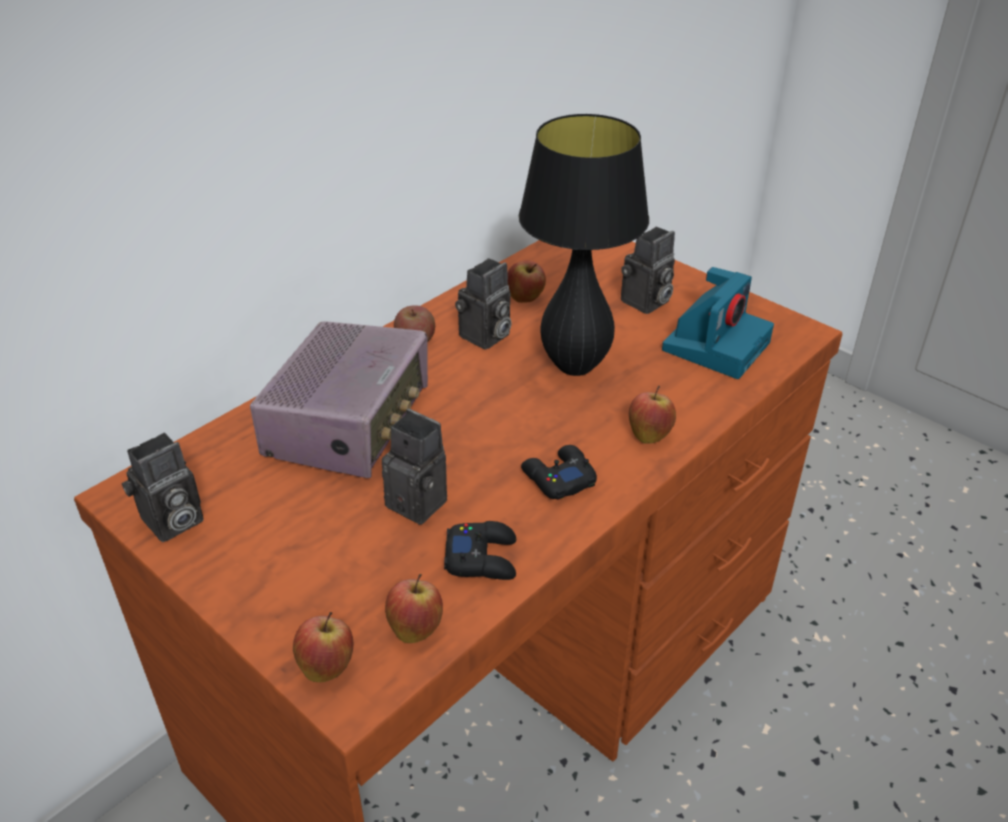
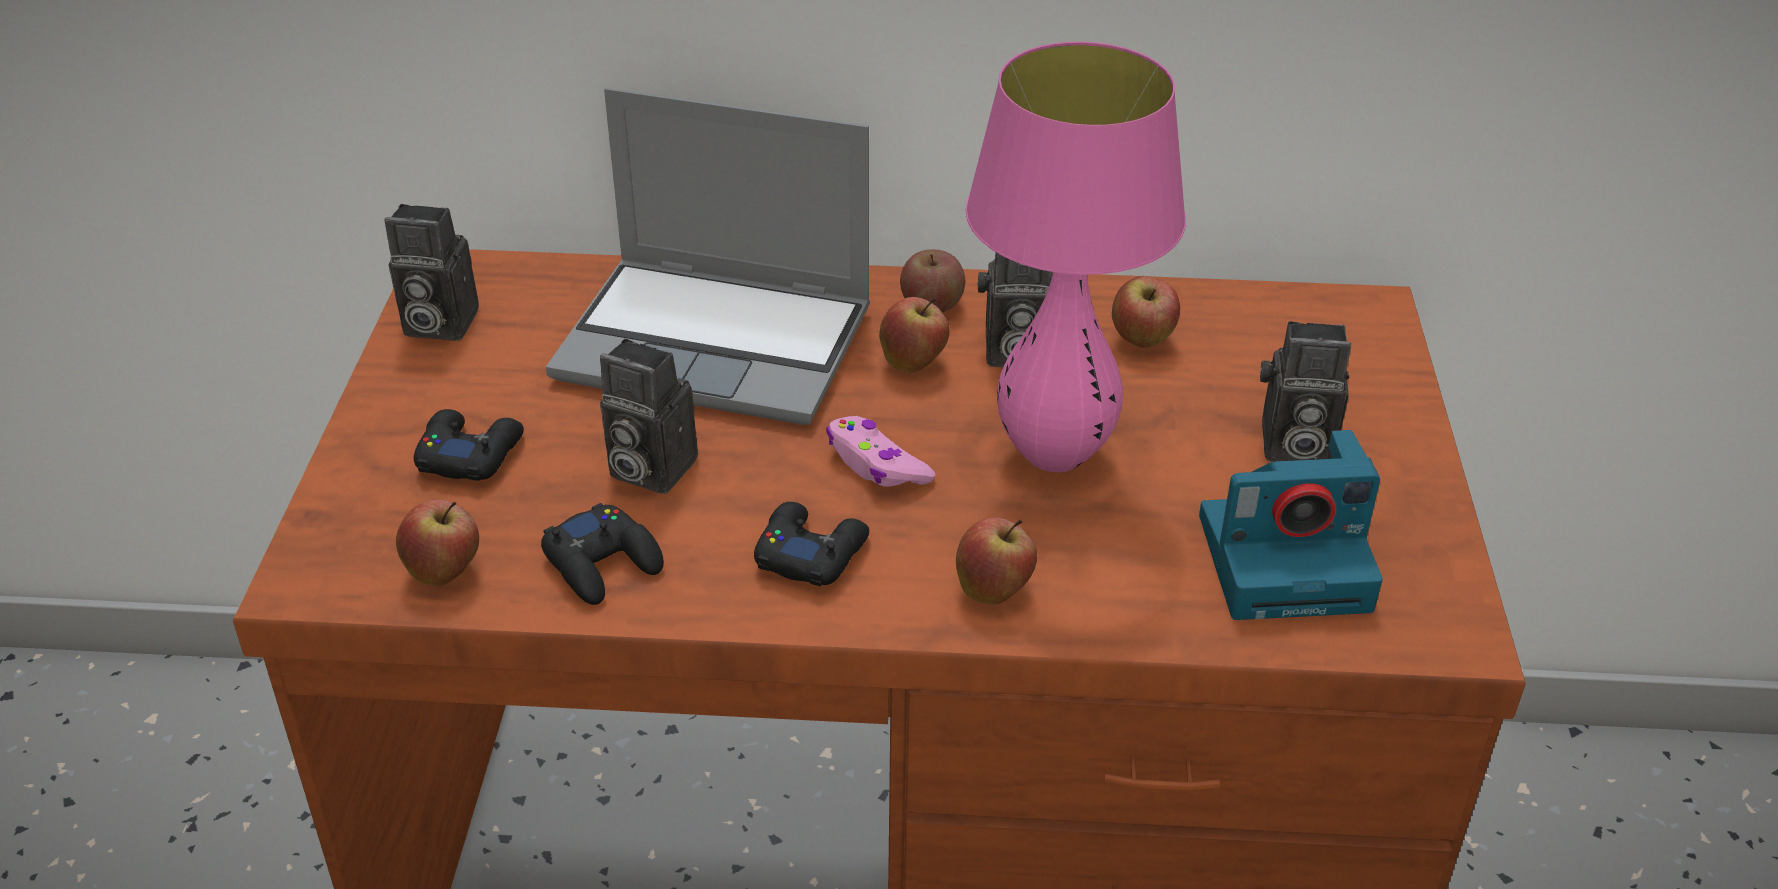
camera: 50 degrees right, 0 degrees up
(319, 567) = (469, 454): none -> black game controller
(327, 666) = (335, 540): apple -> apple (914, 363)
(349, 423) = (719, 343): radio -> laptop
(421, 502) = (646, 469): camera -> camera turned 120 degrees clockwise
(516, 422) = (876, 464): none -> pink game controller
(574, 366) = (1053, 455): black table lamp -> pink table lamp

